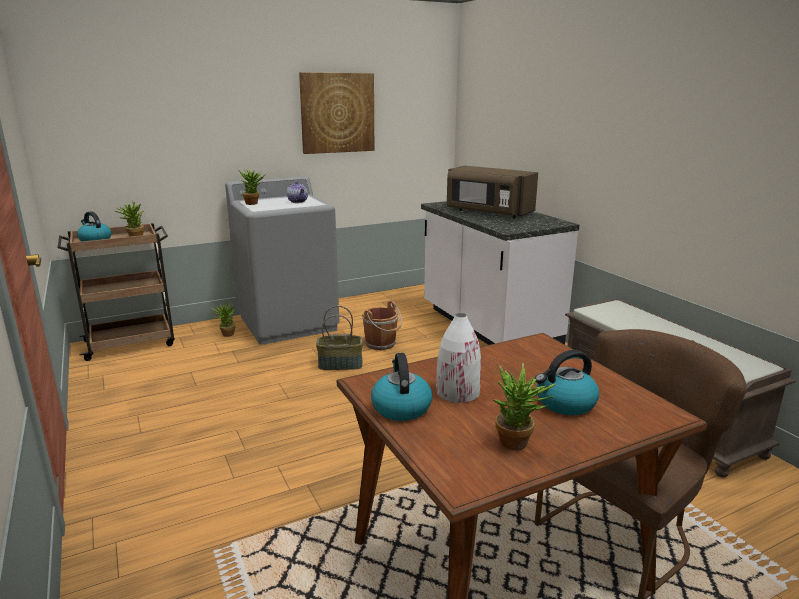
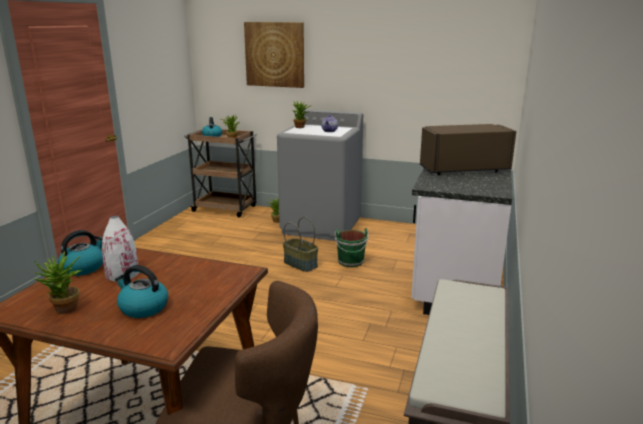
camera: 45 degrees right, 0 degrees up
(337, 113) = (397, 61): picture -> picture (275, 54)
(382, 344) = (351, 262): brown bucket -> green bucket
(488, 212) = (462, 169): brown microwave -> brown microwave turned 90 degrees clockwise

